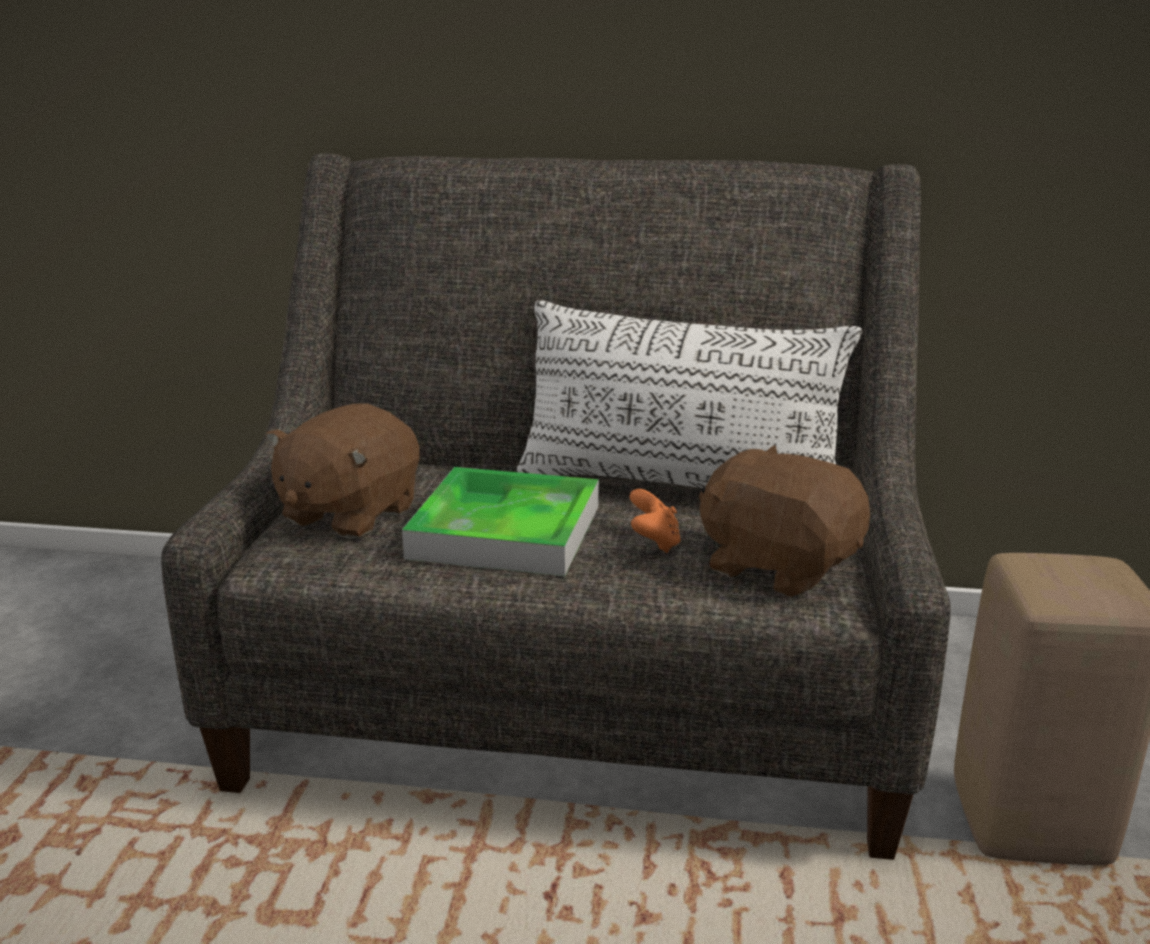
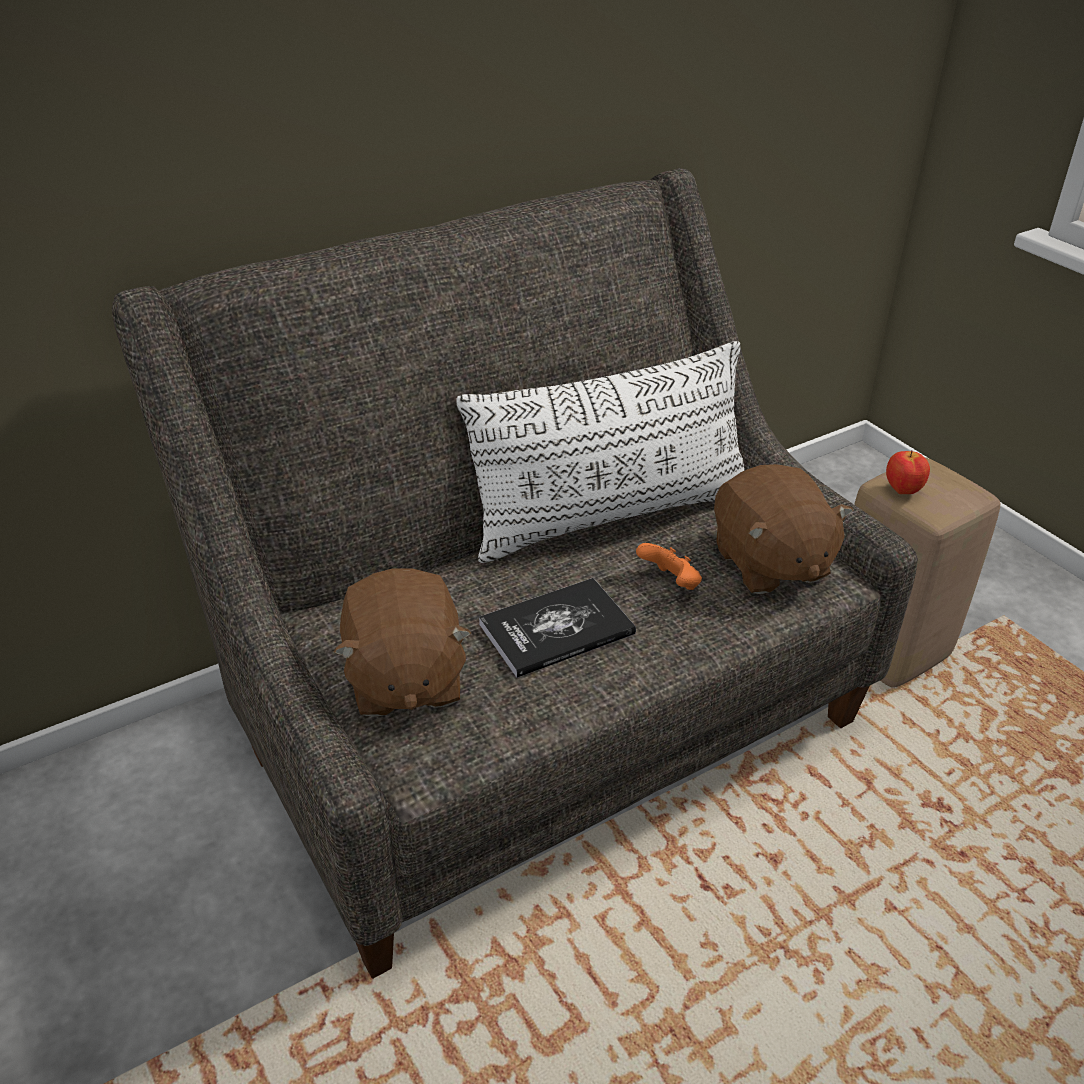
camera: 40 degrees left, 15 degrees up
(506, 531) = (556, 629): tray -> book
(778, 566) = (769, 563): brown plush toy -> brown plush toy turned 105 degrees counterclockwise
(1031, 568) = (902, 490): none -> apple

